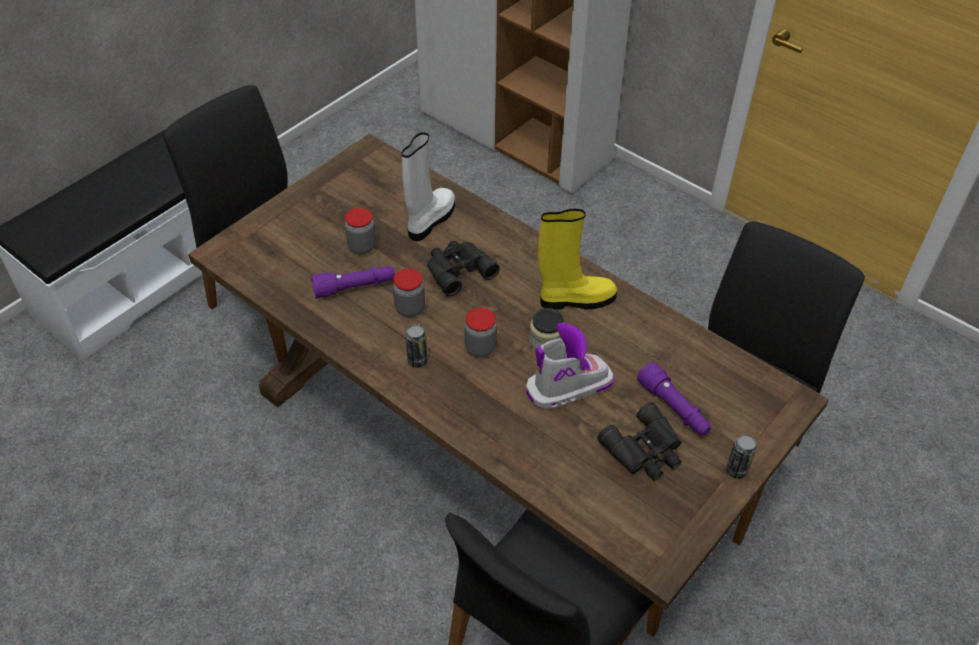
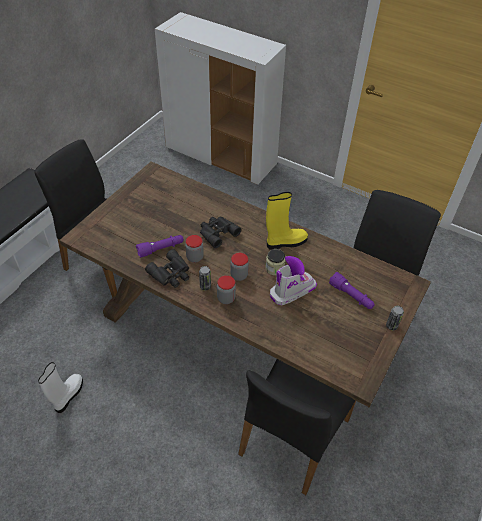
camera: 10 degrees left, 0 degrees up
(362, 247) = (160, 225): jar -> jar (226, 298)
(430, 220) = (195, 207): white boot -> white boot (68, 395)
(645, 450) = (341, 321): black binoculars -> black binoculars (171, 274)

